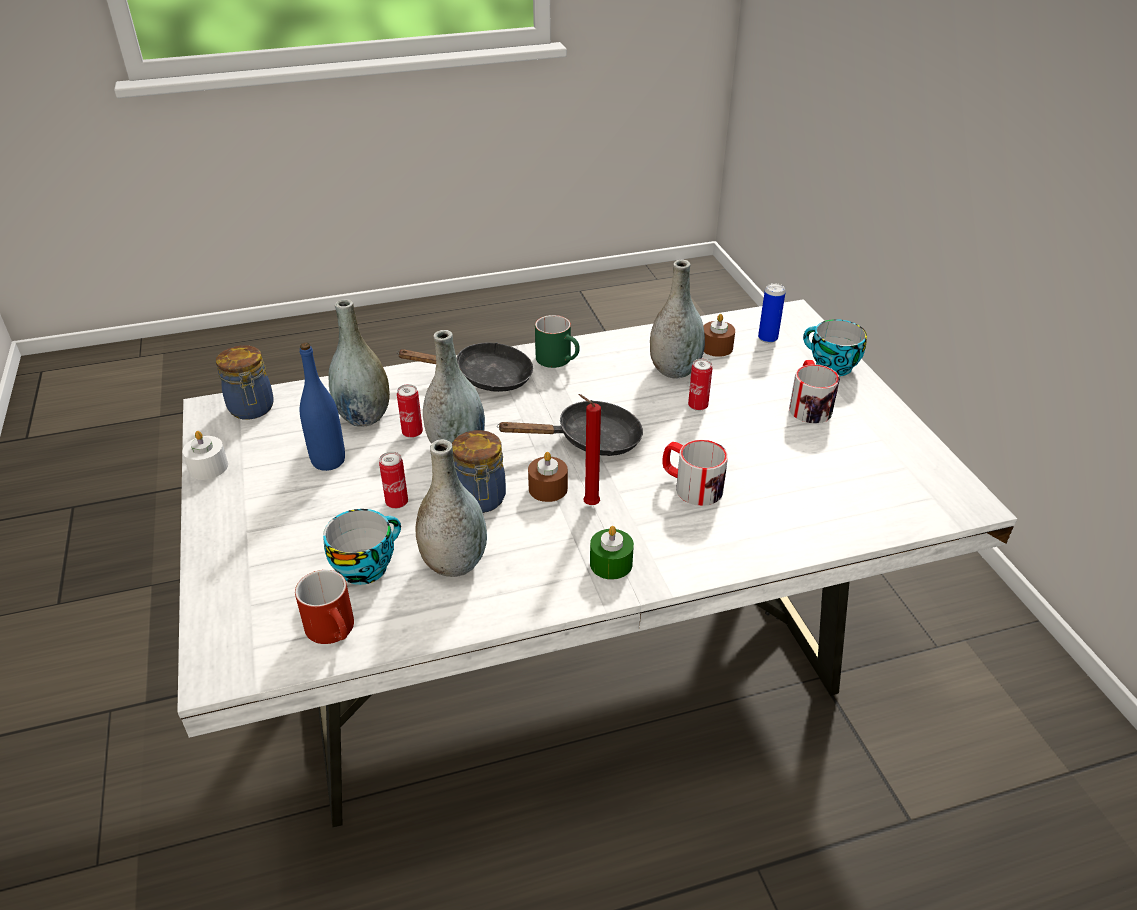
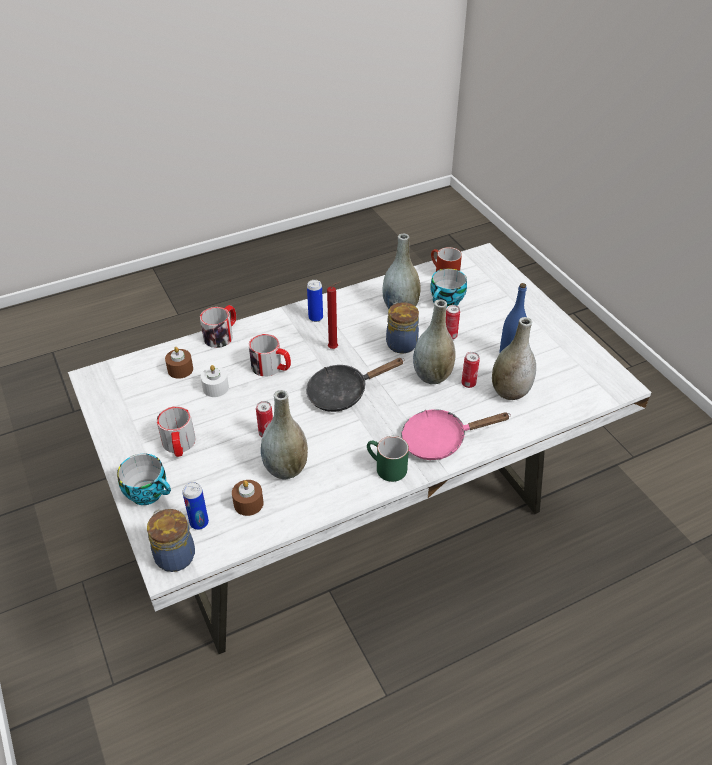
camera: 170 degrees right, 5 degrees up
(208, 467) = (581, 344): white candle -> white candle (215, 388)
(252, 409) = (593, 388): jar -> jar (174, 555)
(485, 377) = (440, 440): black frying pan -> pink frying pan
(548, 488) = (362, 355): brown candle -> brown candle (180, 369)
(611, 563) = (315, 318): green candle -> can
(777, 551) = (222, 335): none -> mug

